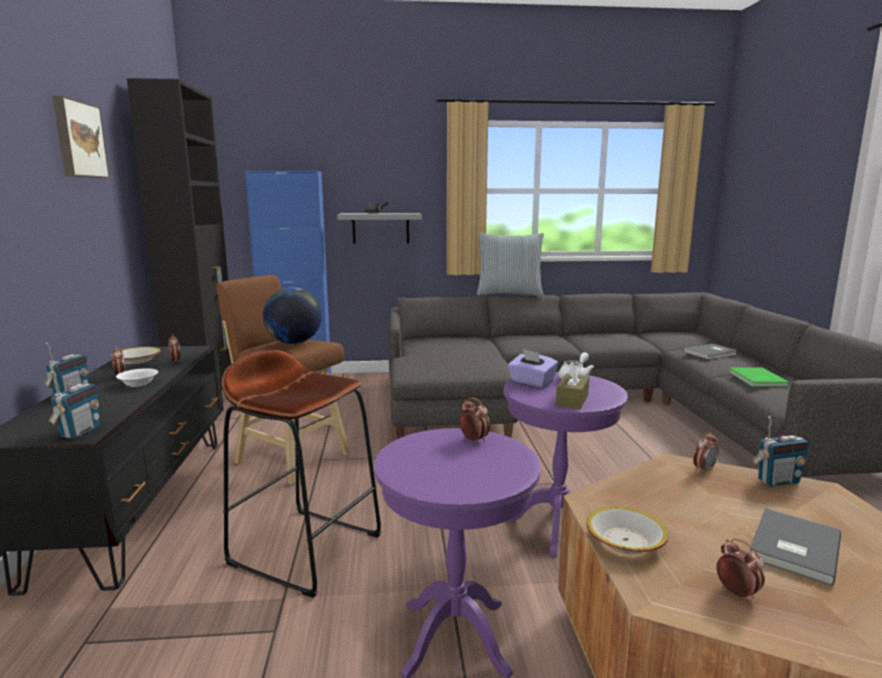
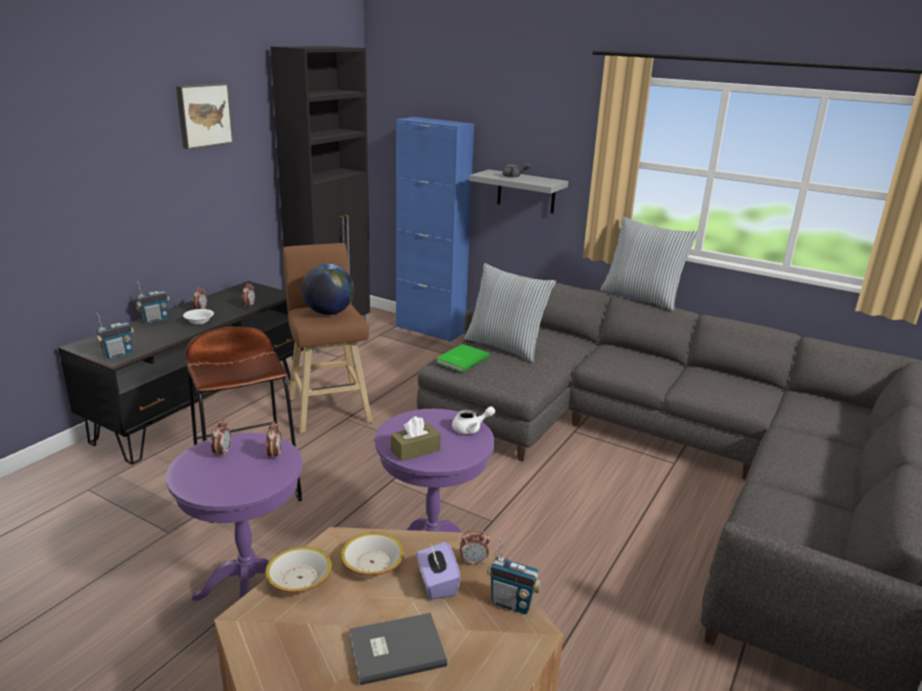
camera: 35 degrees right, 10 degrees up
(136, 361) = (229, 297): bowl -> bowl (372, 562)
(437, 351) = (505, 346): none -> pillow
(531, 382) = (425, 419): purple tissue box -> purple tissue box (437, 583)
(711, 353) = (809, 450): grey book -> none
(736, 593) = (292, 648): alarm clock -> alarm clock (222, 453)
(756, 379) = (781, 504): green book -> green book (461, 359)

